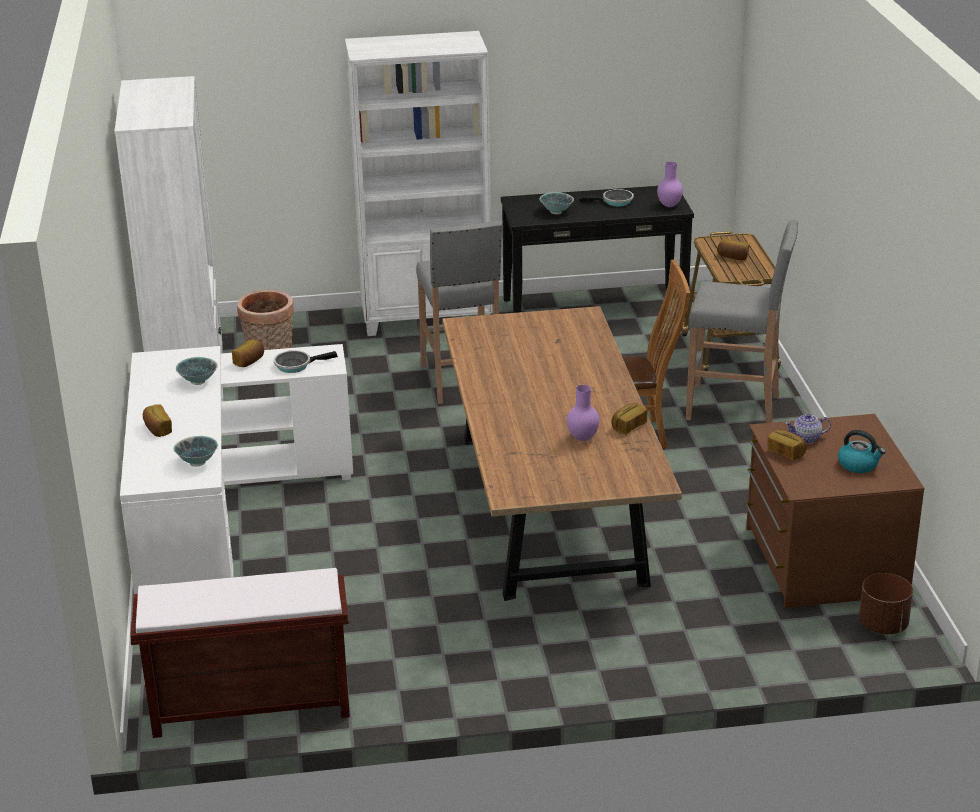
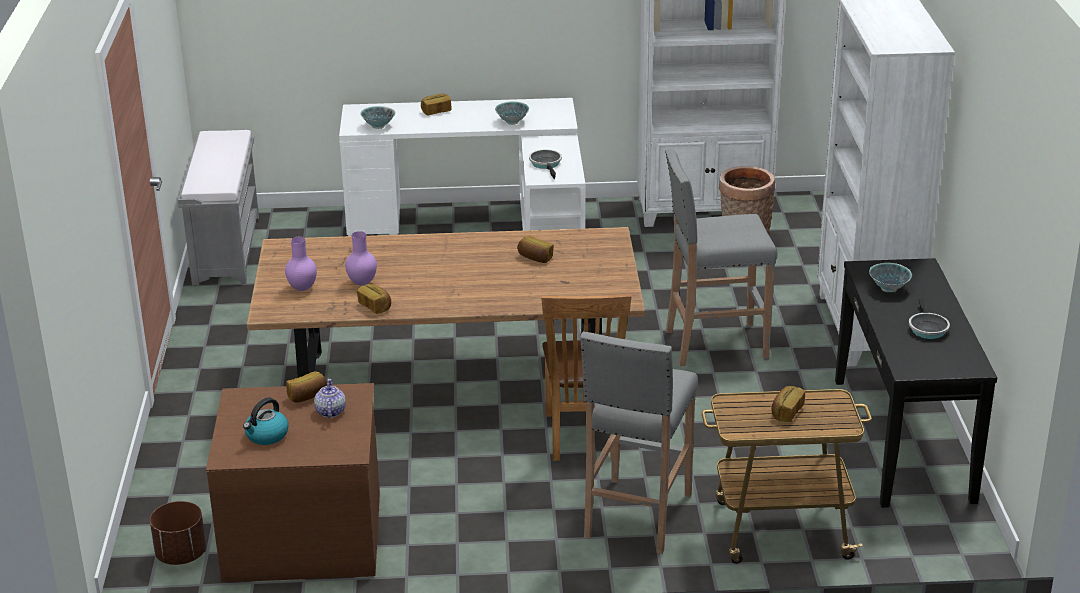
camera: 95 degrees right, 0 degrees up
(249, 361) = (558, 146): bread -> bread (535, 258)
(249, 705) = (226, 249): brown bench -> grey bench
(669, 206) = (917, 364): purple vase -> purple vase (301, 288)

